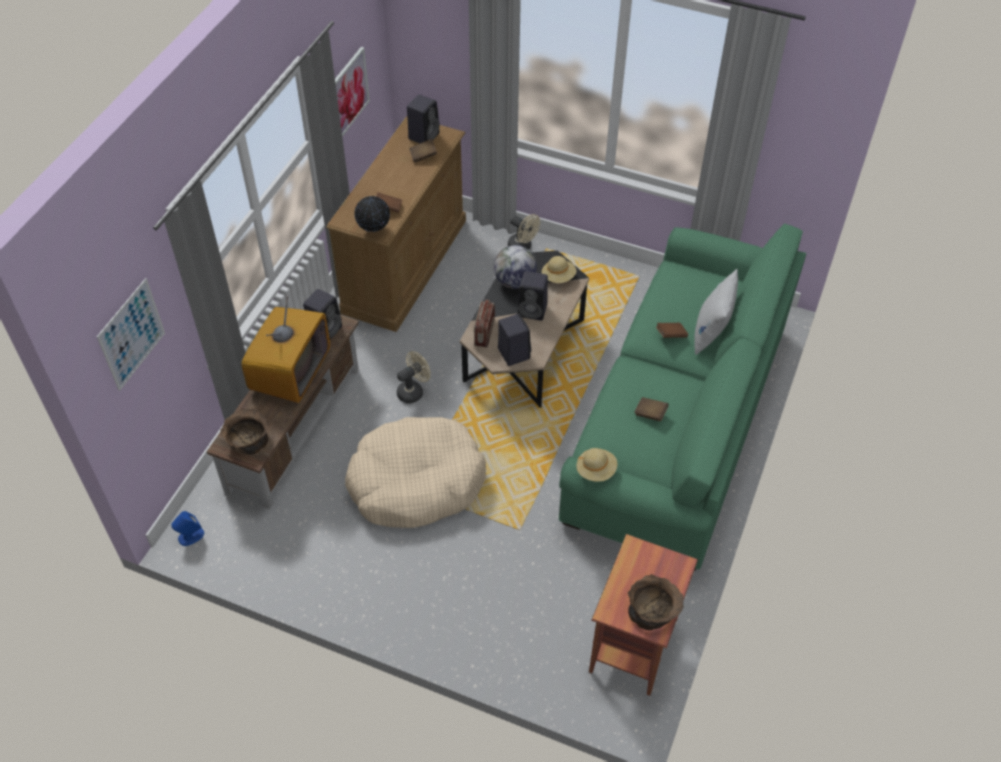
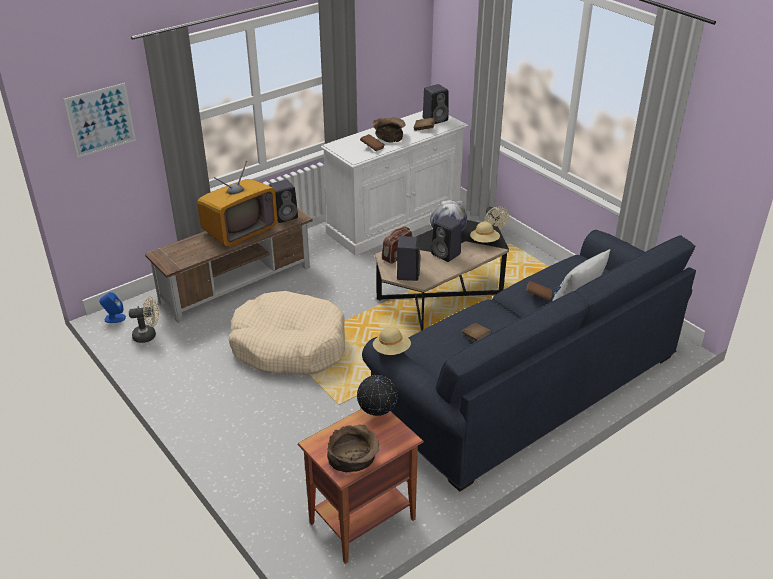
camera: 30 degrees right, 15 degrees down
(247, 438) = (177, 255): brown bowl -> brown bowl (389, 136)
(349, 92) = (380, 61): picture -> none
(374, 230) = (350, 156): globe -> globe (377, 414)
(406, 265) = (396, 221): brown cabinet -> white cabinet
(413, 391) = (336, 292): beige fan -> beige fan (148, 335)
(677, 422) = (527, 384): green sofa -> blue sofa

